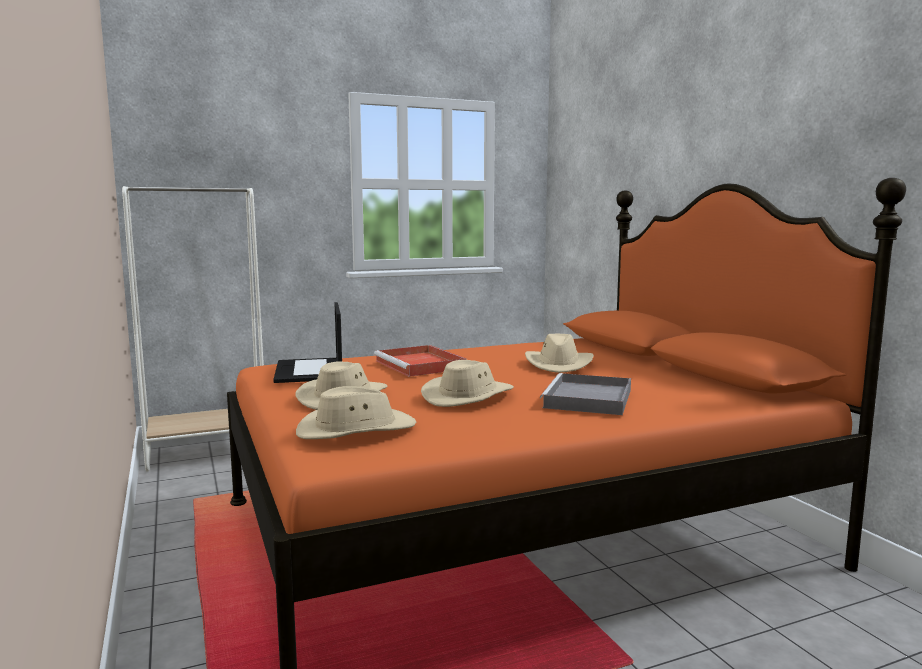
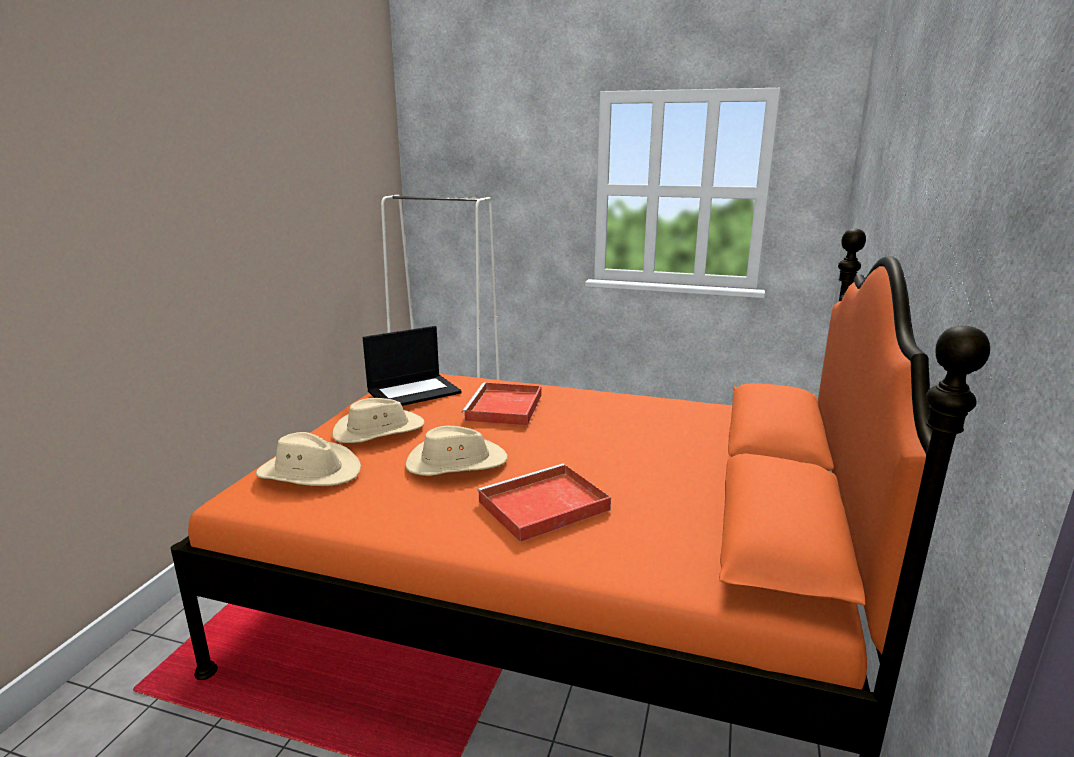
camera: 40 degrees right, 10 degrees up
(310, 371) = (414, 391): laptop -> laptop turned 150 degrees counterclockwise
(559, 365) = (630, 445): beige hat -> none
(588, 399) = (541, 507): grey tray -> red tray

